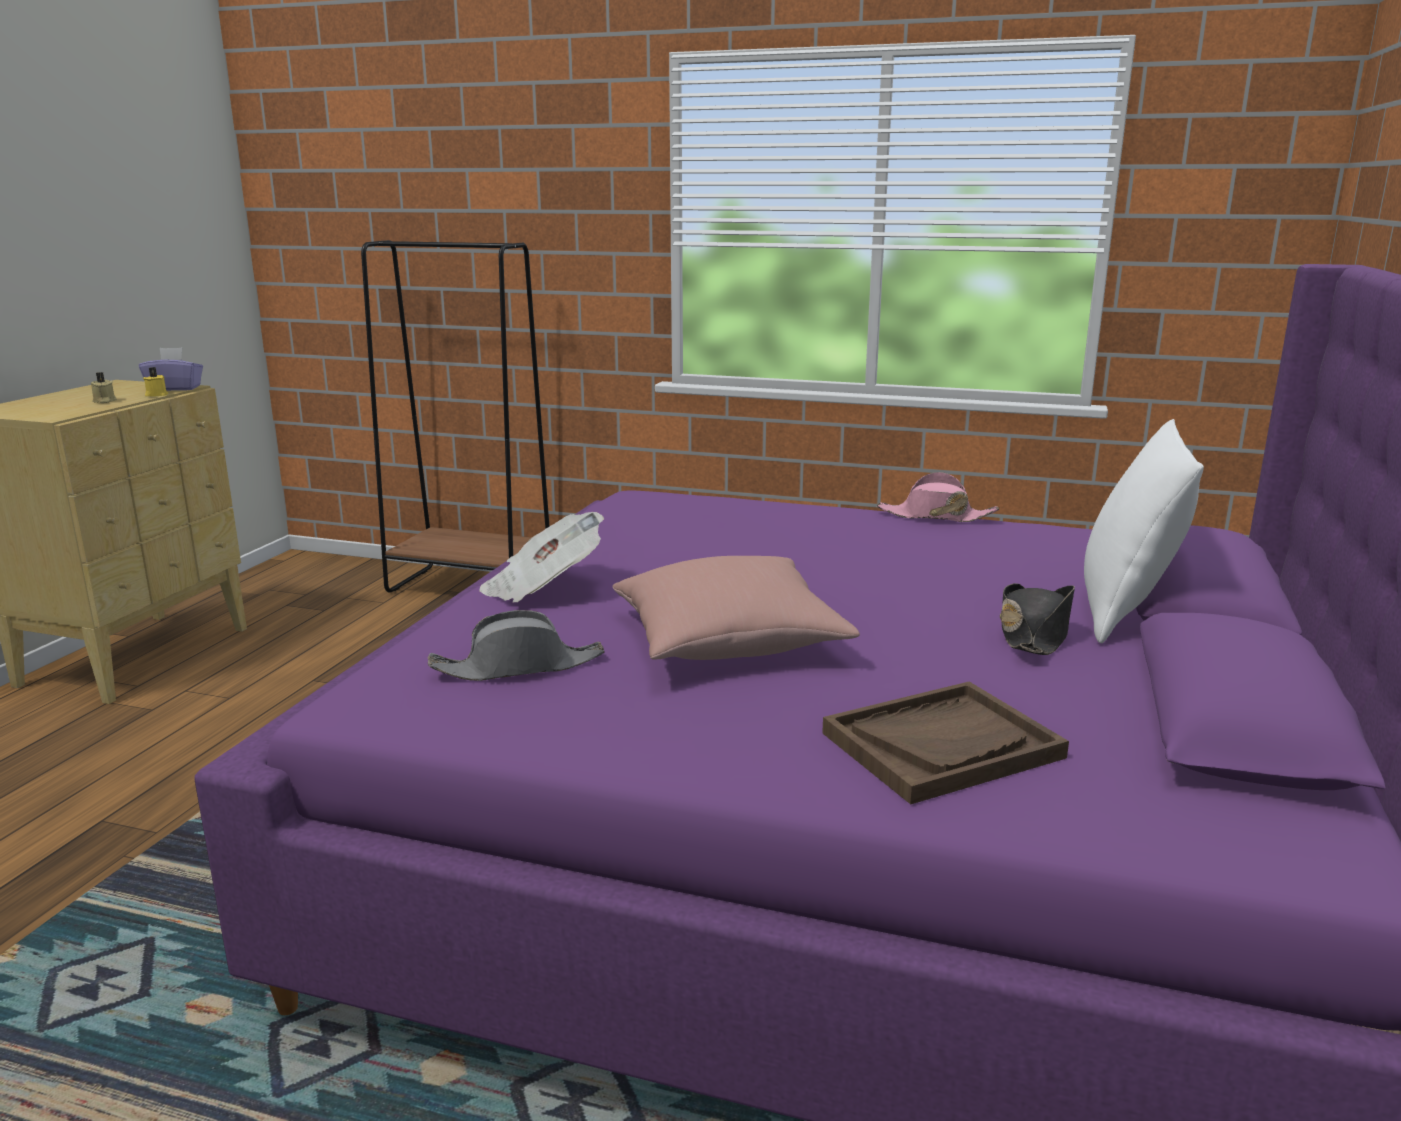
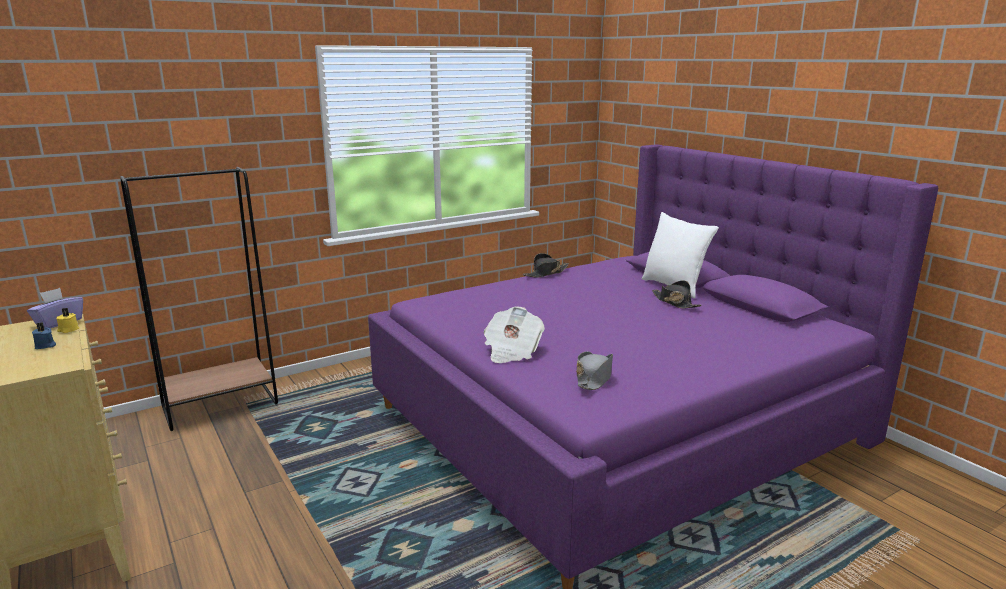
camera: 50 degrees left, 0 degrees up
(104, 401) = (45, 346): beige candle -> blue candle
(728, 641) = (618, 340): pink pillow -> none
(935, 516) = (546, 273): pink hat -> black hat
(942, 745) = (739, 341): brown tray -> none

